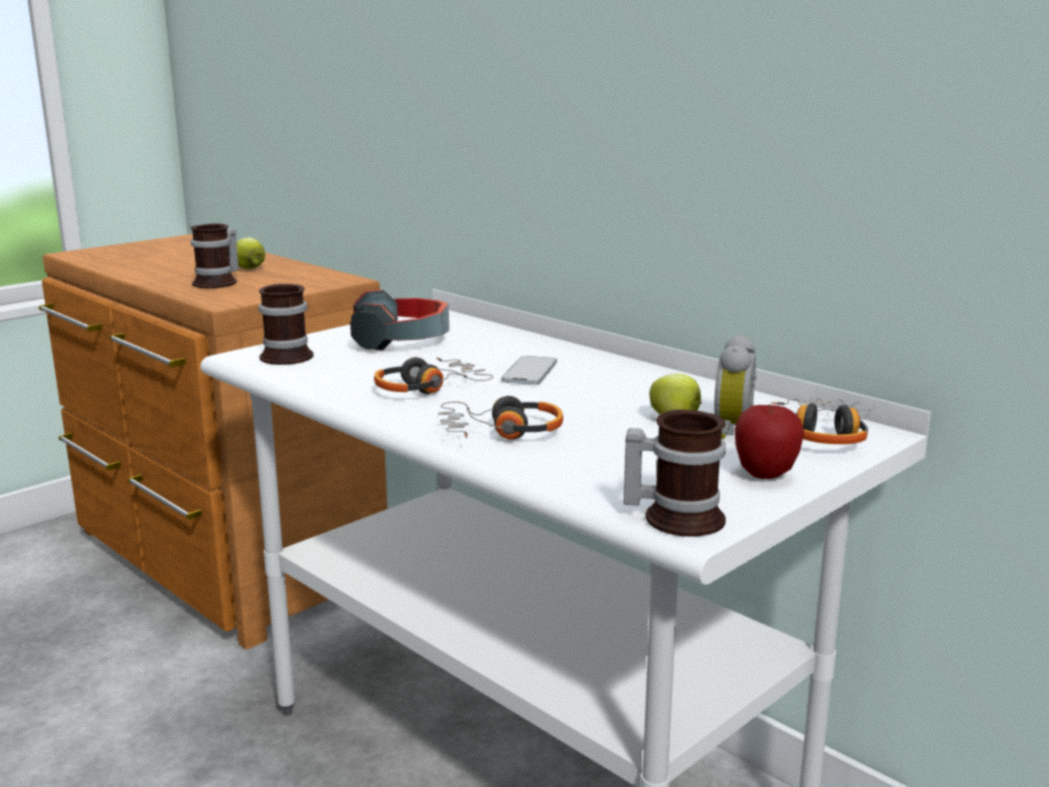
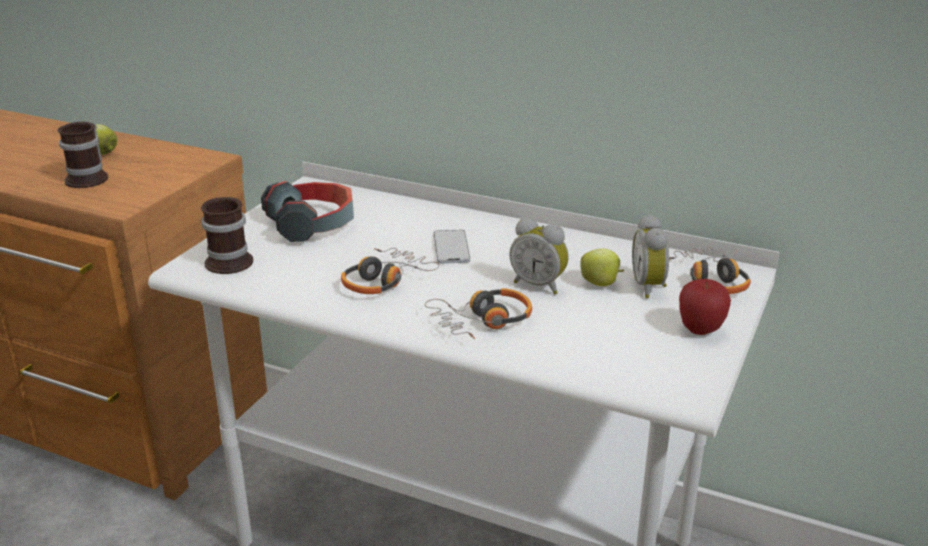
camera: 20 degrees left, 10 degrees up
(600, 412) = (539, 285): none -> alarm clock
(676, 517) = (671, 385): mug -> none

